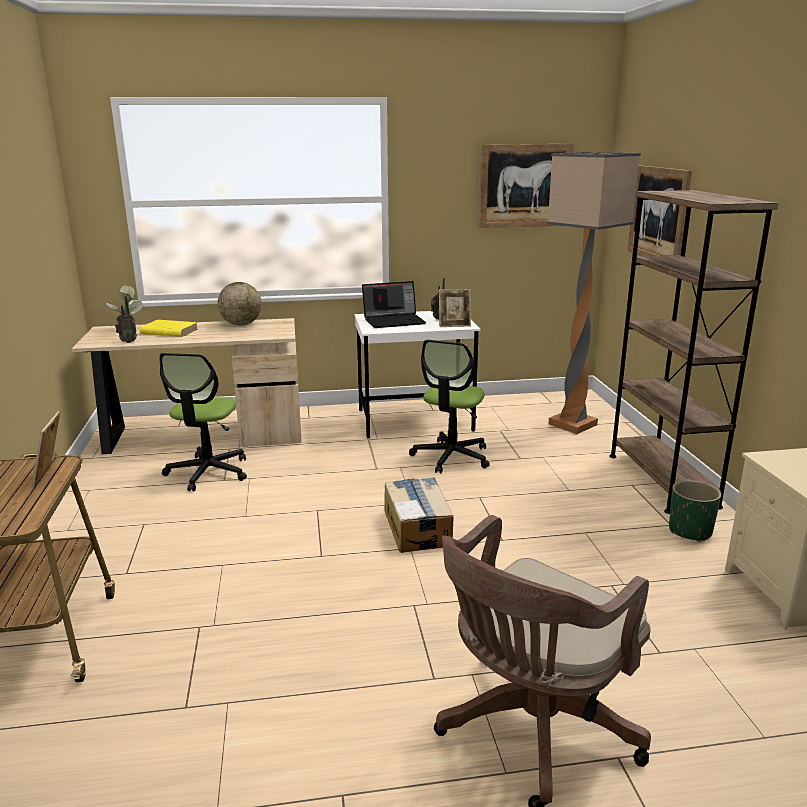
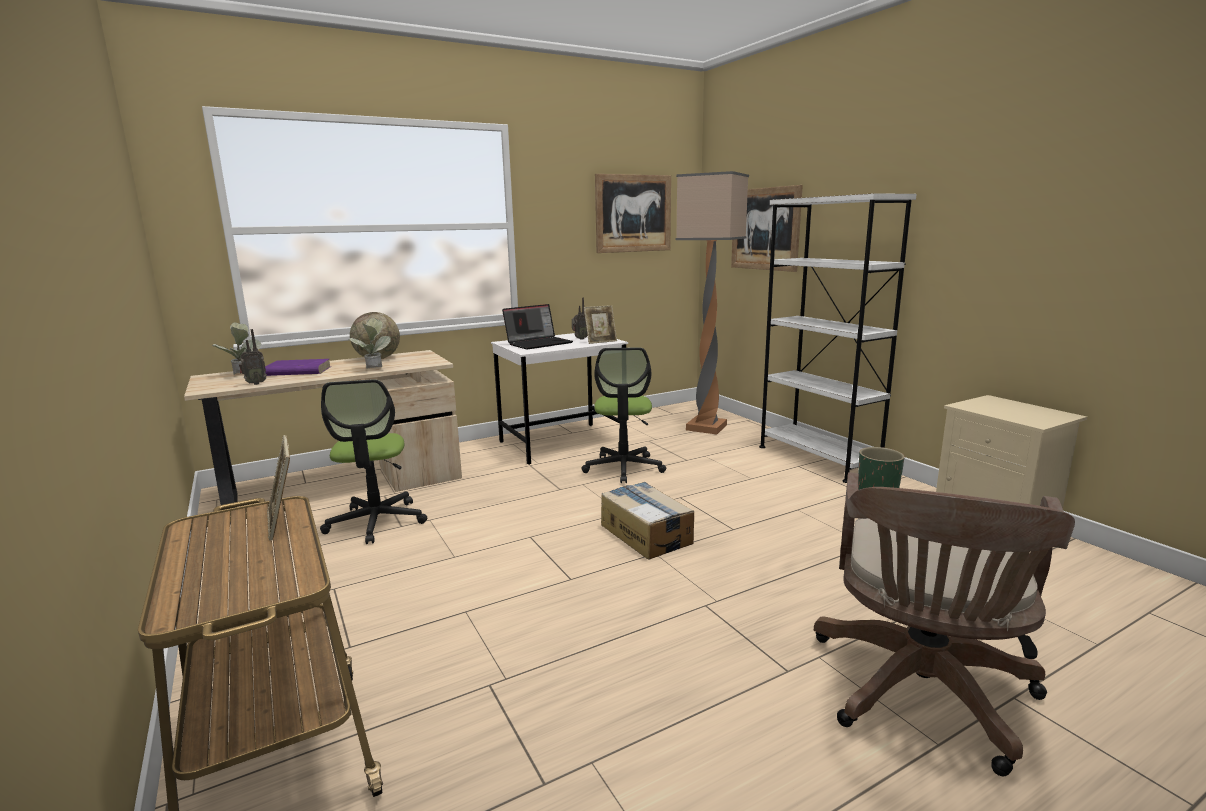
camera: 20 degrees left, 5 degrees down
(169, 331) = (297, 371): yellow book -> purple book
(226, 337) = (374, 369): none -> potted plant
(661, 480) = (817, 458): brown bookcase -> white bookcase

